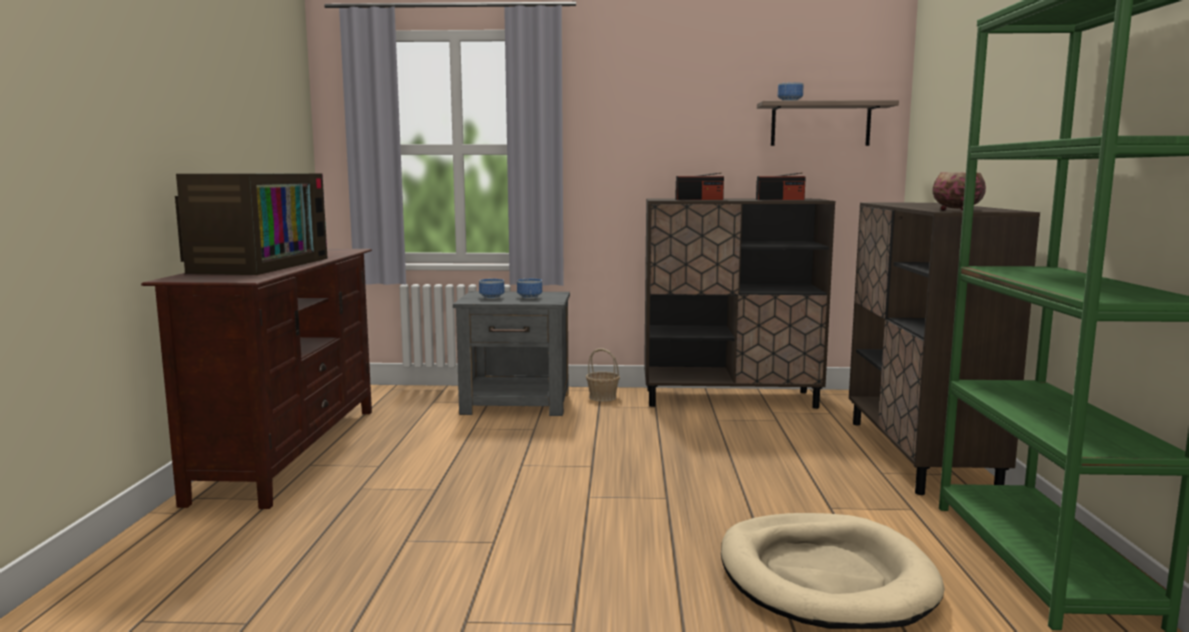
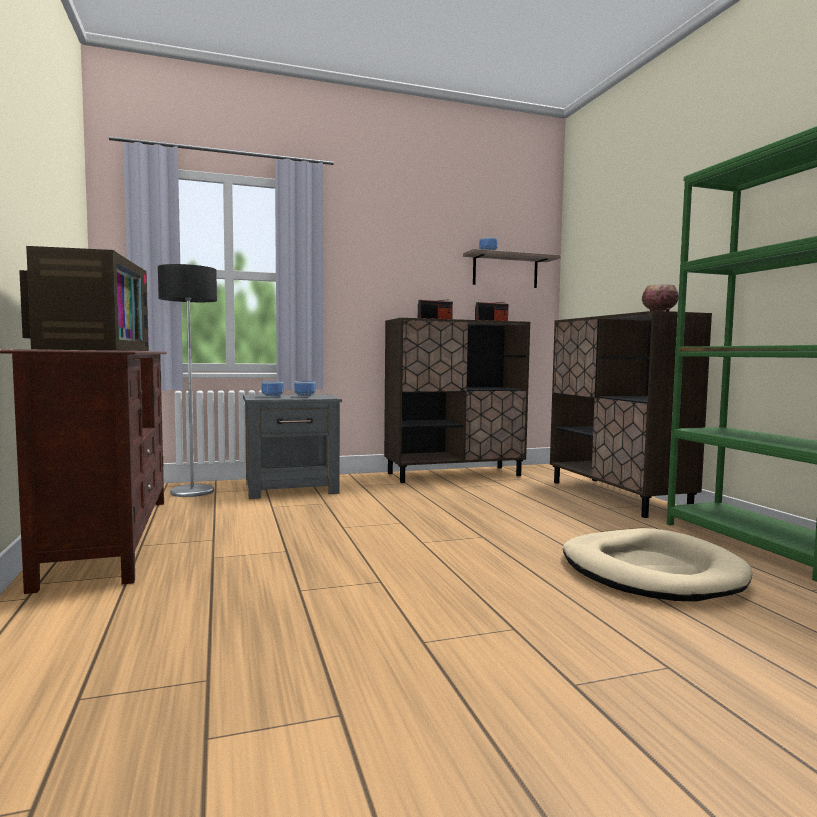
camera: 20 degrees left, 5 degrees down
(411, 399) = (192, 492): none -> floor lamp
(602, 397) = (358, 480): basket -> none

